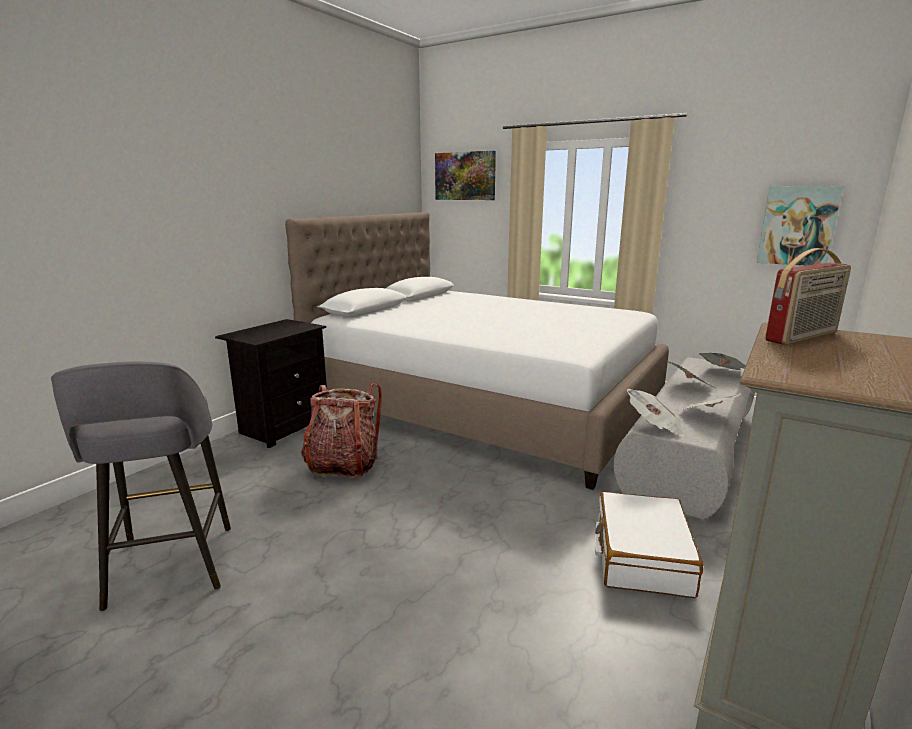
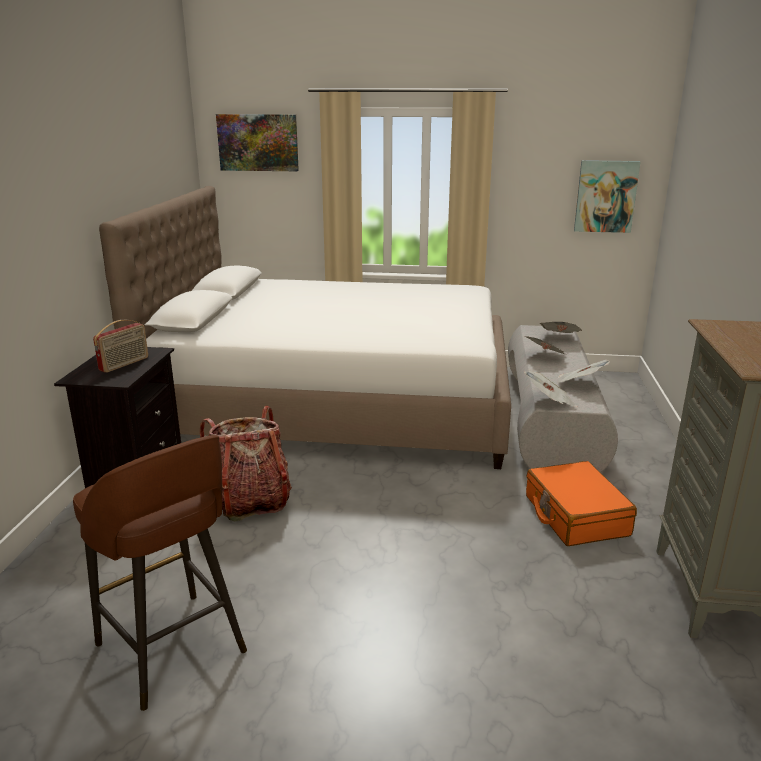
camera: 25 degrees left, 5 degrees up
(170, 568) = (173, 651): grey stool -> brown stool
(641, 556) = (575, 515): white suitcase -> orange suitcase
(803, 337) = (730, 331): radio -> radio (124, 364)

